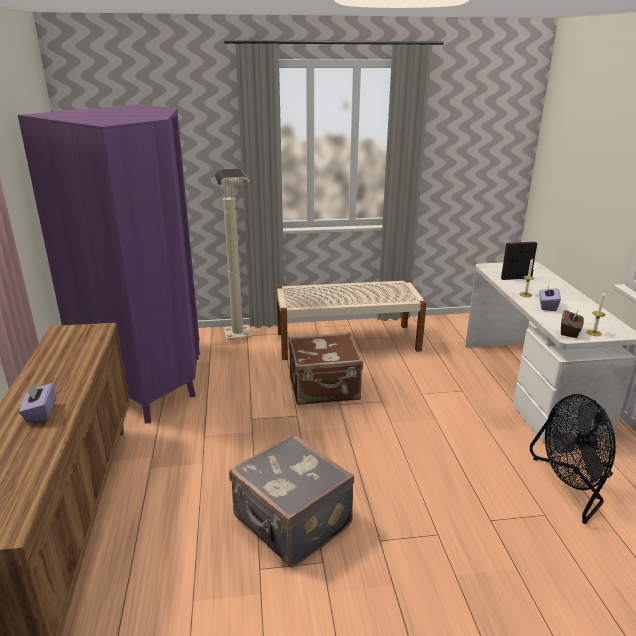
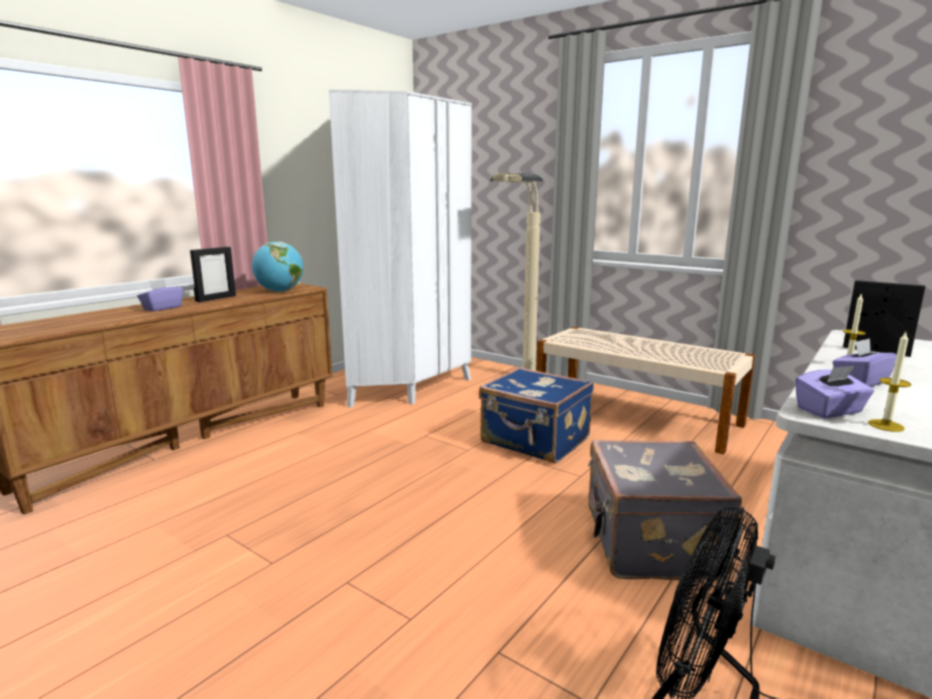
camera: 45 degrees right, 10 degrees down
(53, 377) = (216, 298): none -> picture frame
(87, 344) = (279, 291): none -> globe
(149, 376) = (405, 381): purple wardrobe -> white wardrobe
(291, 523) = (307, 520): grey suitcase -> grey suitcase (649, 543)
(324, 389) = (535, 441): brown suitcase -> blue suitcase
(570, 332) = (830, 411): brown tissue box -> purple tissue box

